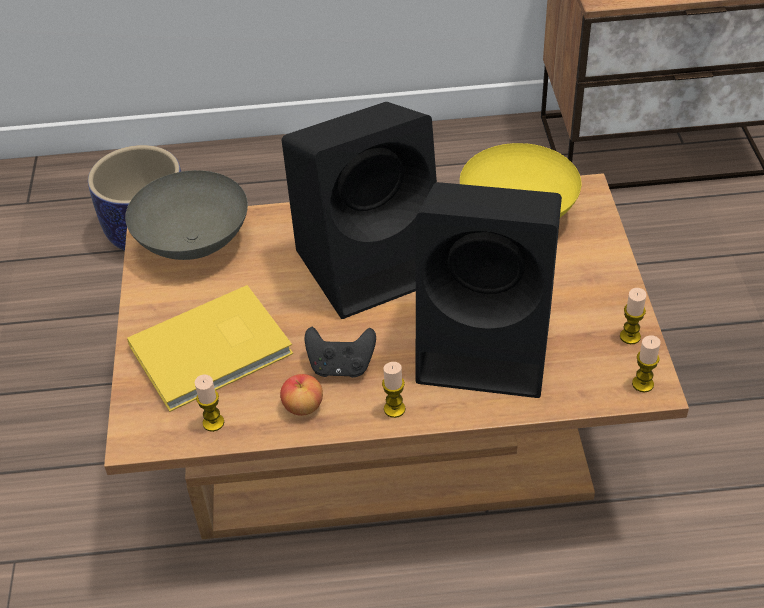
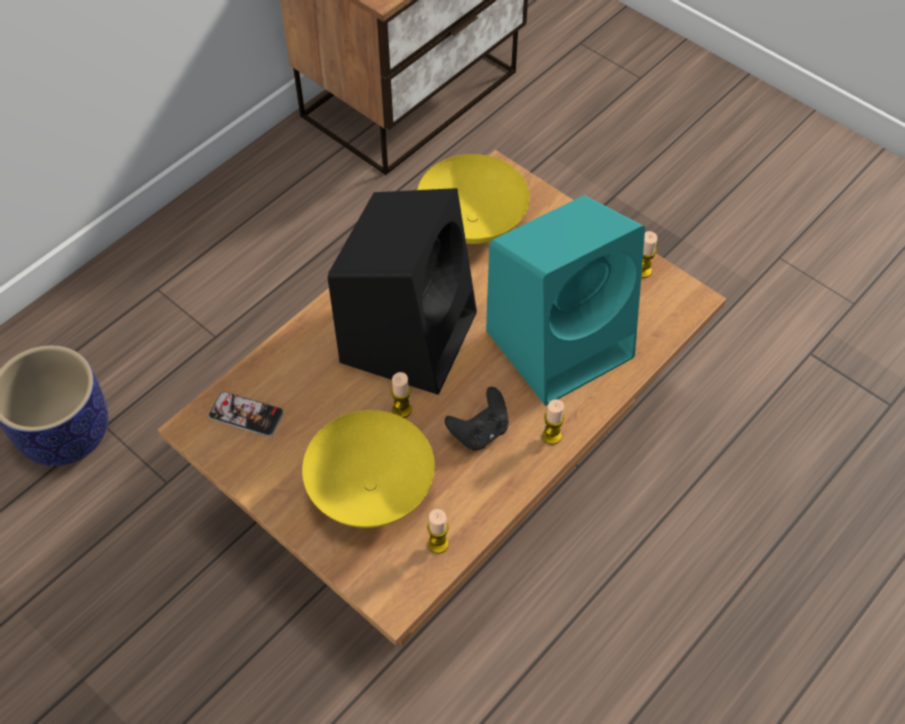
camera: 45 degrees left, 10 degrees up
(192, 244) = (246, 414): grey bowl -> phone
(214, 351) = (373, 489): yellow book -> yellow bowl
(303, 406) = (487, 482): apple -> none
(489, 345) = (562, 341): black speaker -> turquoise speaker
(642, 384) = (684, 301): candle -> candle (402, 410)

